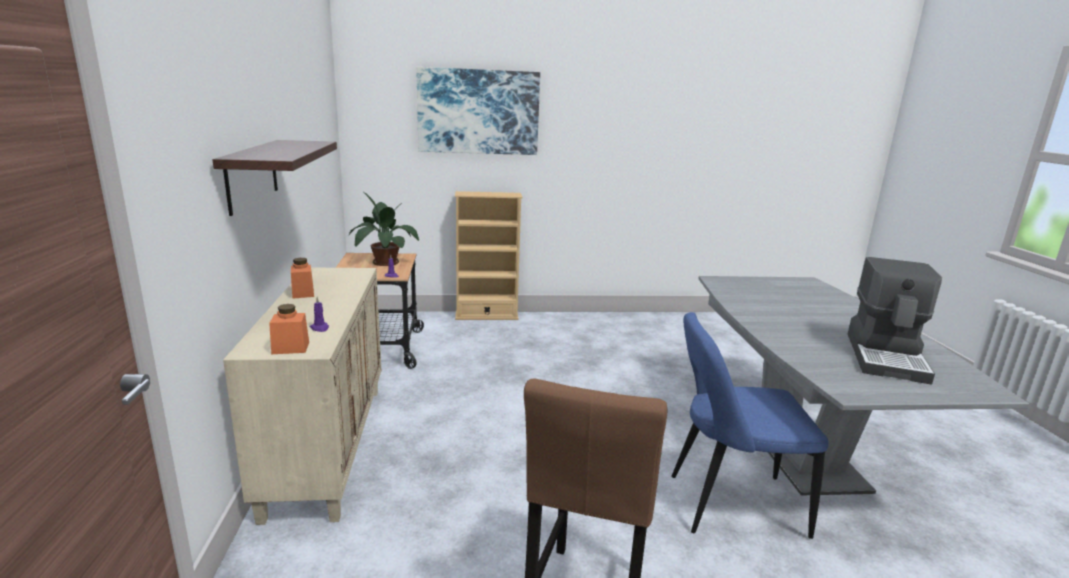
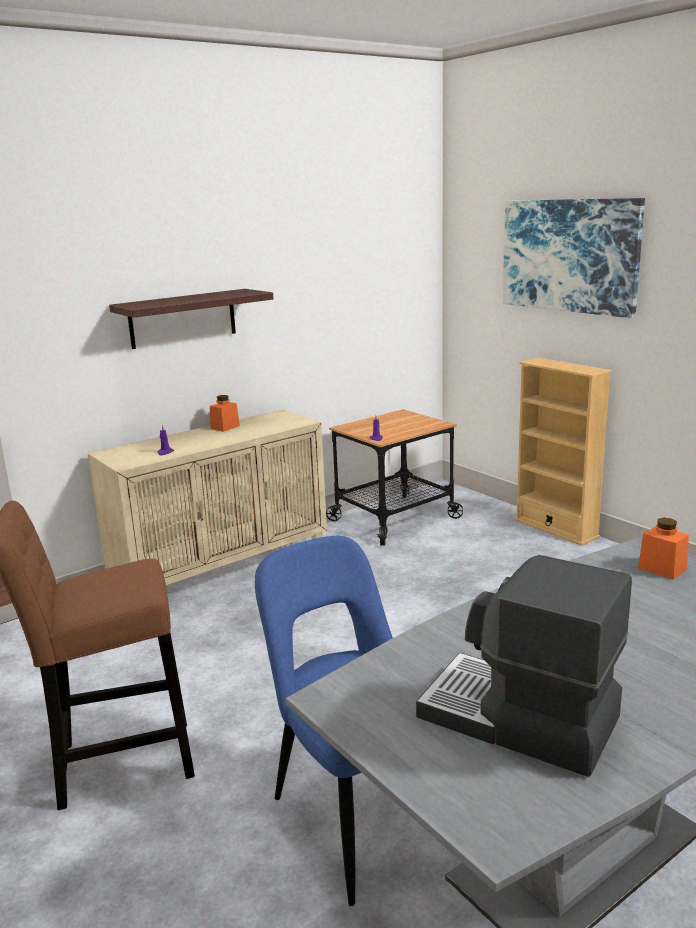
camera: 60 degrees right, 0 degrees up
(290, 348) = (122, 458): orange jar -> orange jar (662, 568)
(383, 262) = (406, 424): potted plant -> none
(887, 357) = (518, 719): coffee machine -> coffee machine turned 45 degrees clockwise

